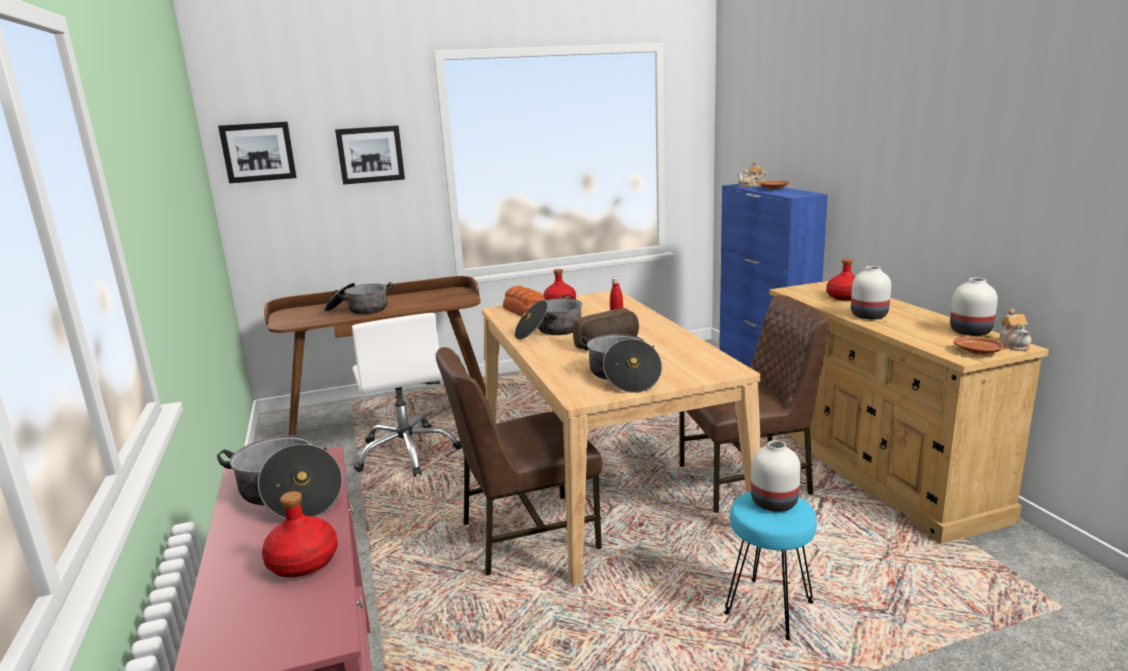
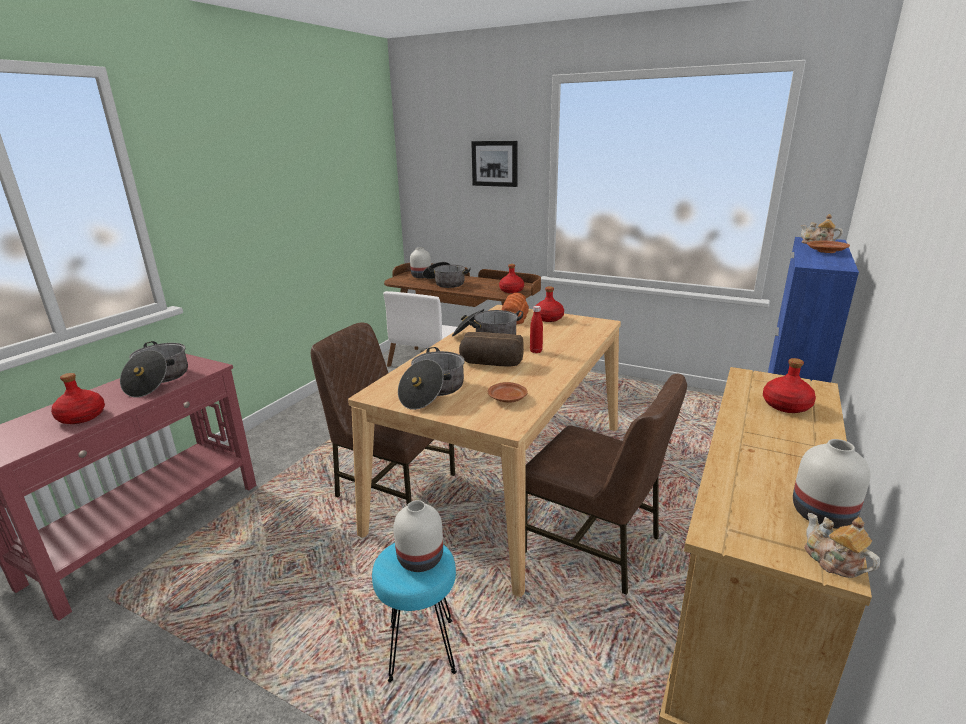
camera: 45 degrees right, 5 degrees up
(258, 152) = (424, 154): picture -> none
(453, 297) = (511, 291): none -> red bottle
(869, 316) = (749, 437): white vase -> white vase (420, 276)
(978, 352) = (754, 540): brown plate -> brown plate (507, 399)
(1014, 345) = (832, 561): teapot -> teapot turned 105 degrees clockwise

